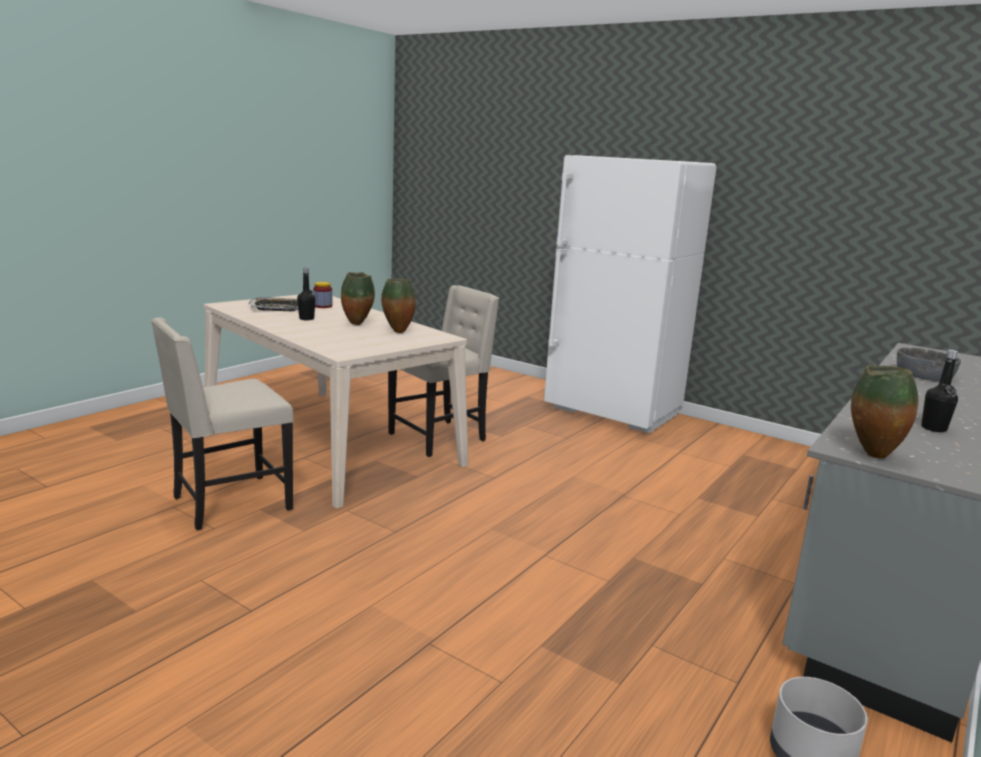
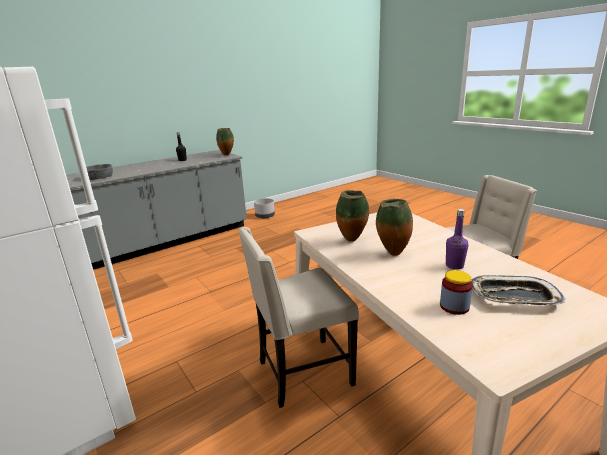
camera: 160 degrees left, 5 degrees up
(306, 319) = (454, 266): black bottle -> purple bottle

